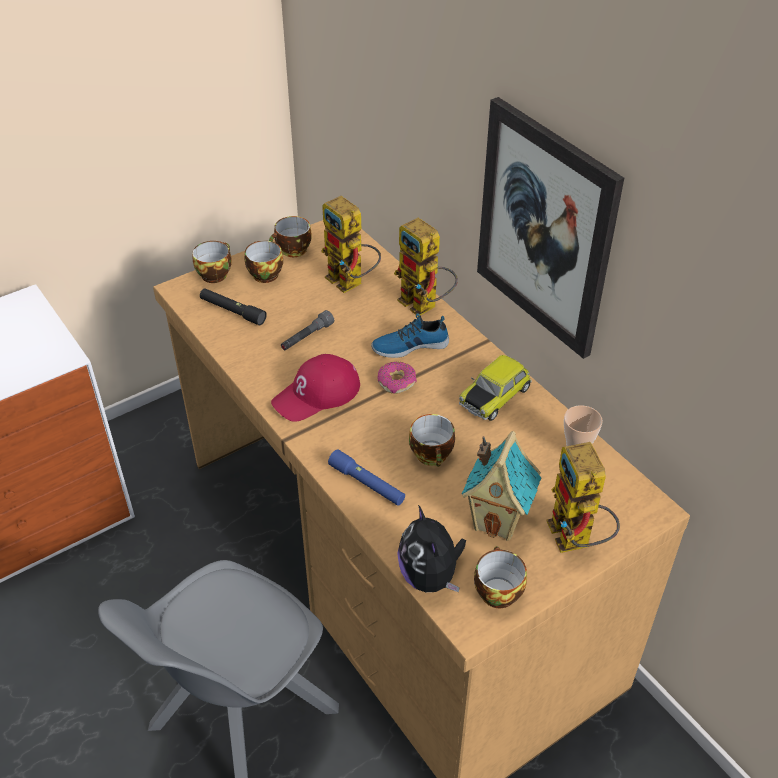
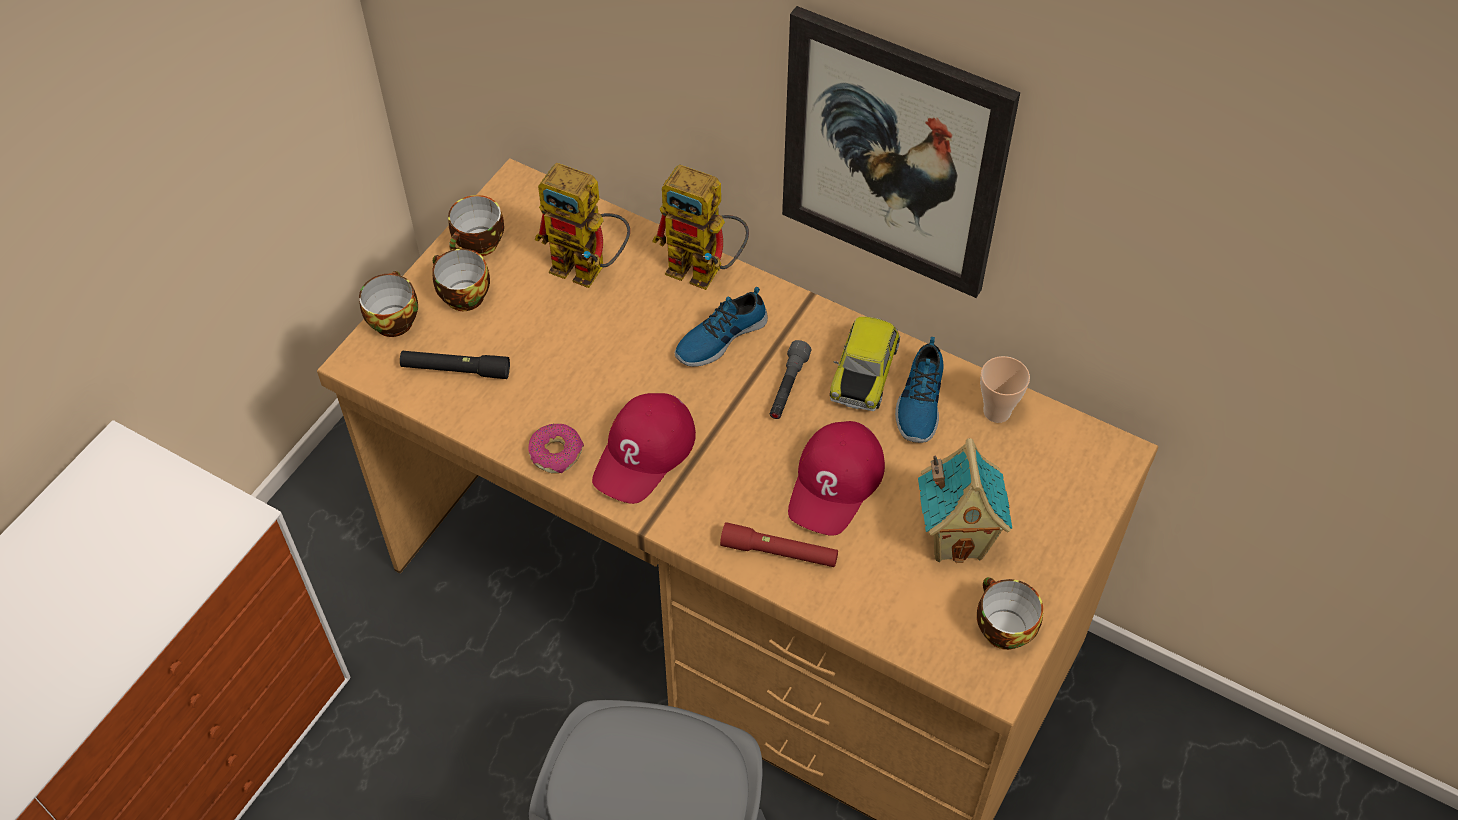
camera: 25 degrees left, 10 degrees up
(307, 337) = (580, 373): grey flashlight -> grey flashlight (787, 387)
(367, 484) = (779, 552): blue flashlight -> red flashlight
(397, 382) = (734, 397): donut -> donut (556, 453)
(430, 577) = (920, 642): plush toy -> none
(433, 455) = (835, 483): cup -> red cap
(523, 426) = (919, 401): none -> shoe
(575, 541) = (1054, 529): toy robot -> none

